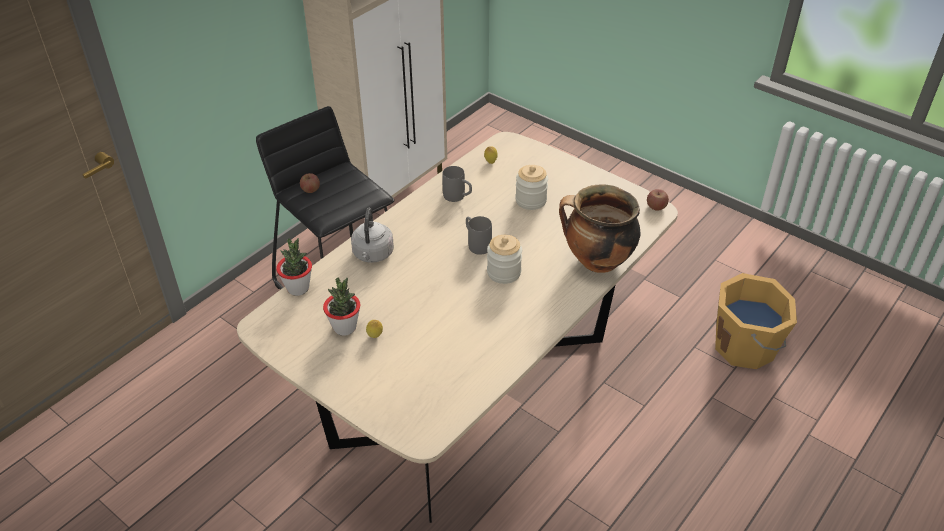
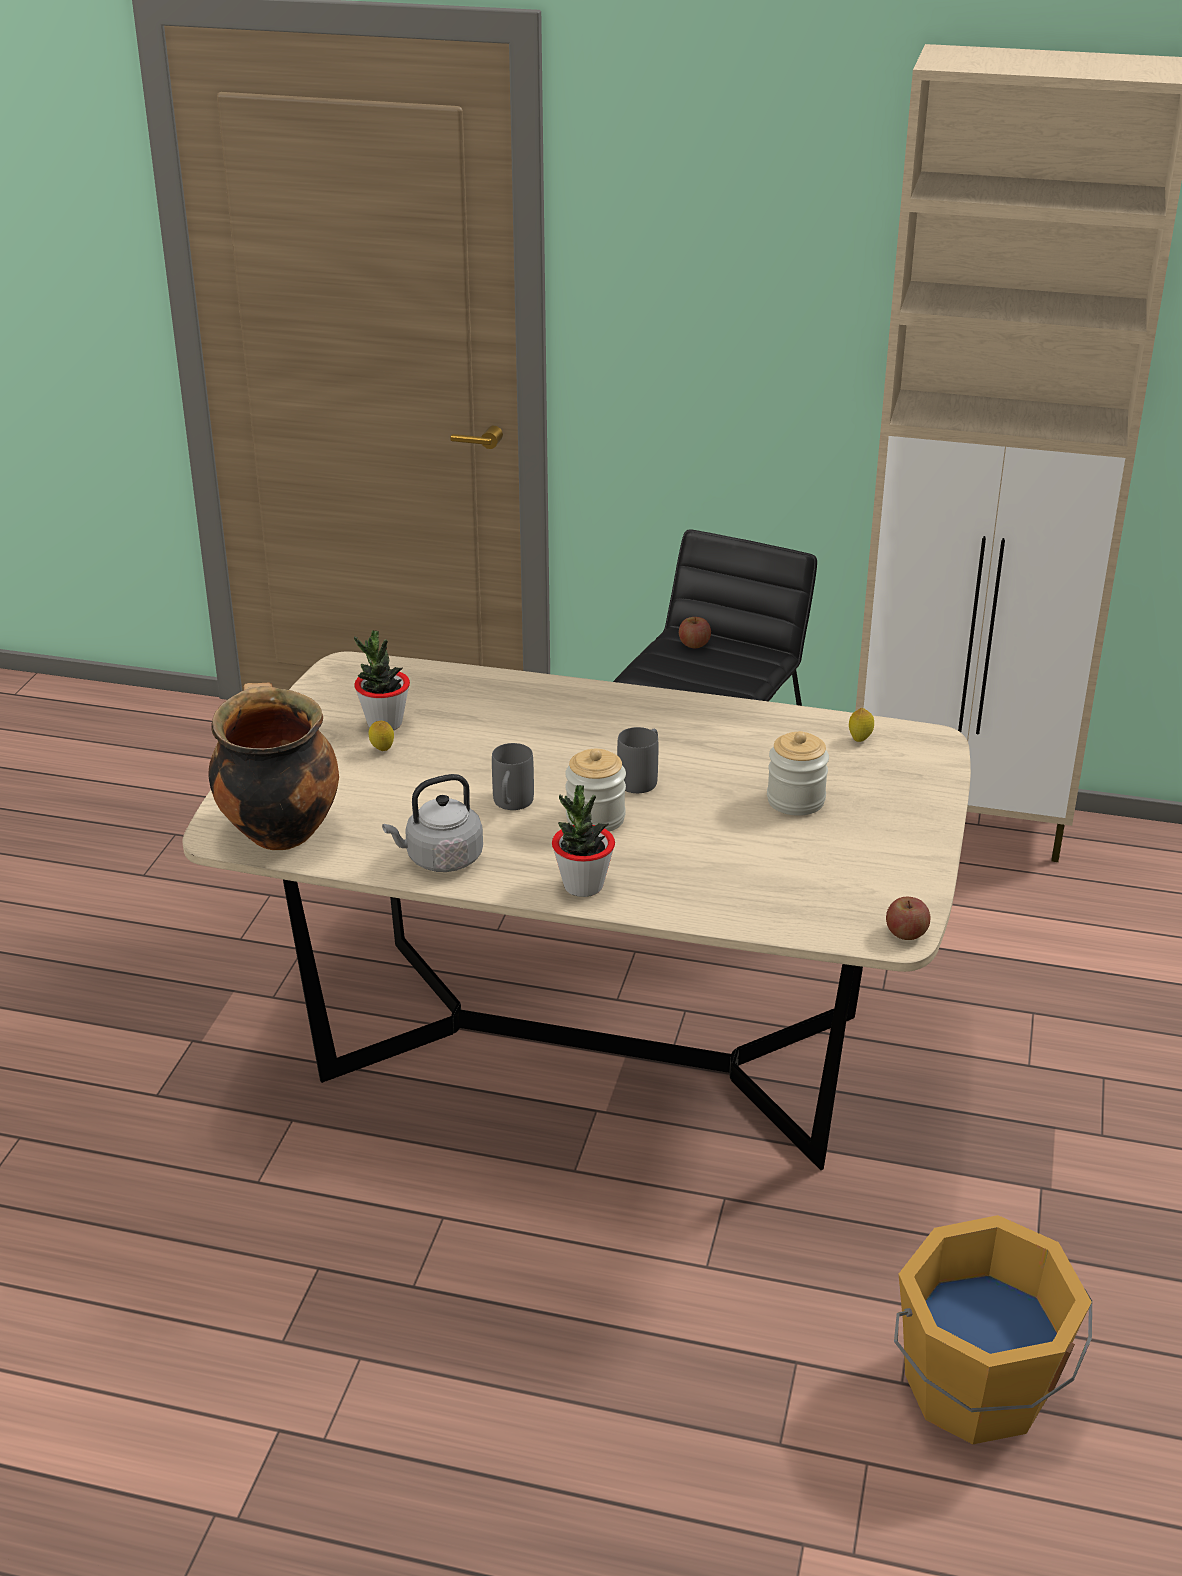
camera: 65 degrees right, 10 degrees down
(298, 288) = (434, 670): potted plant -> potted plant (583, 886)
(373, 255) = (545, 703): grey kettle -> grey kettle (440, 859)
(458, 197) = (739, 734): grey mug -> grey mug (511, 805)
(596, 262) = (694, 899): cooking pot -> cooking pot (278, 830)

